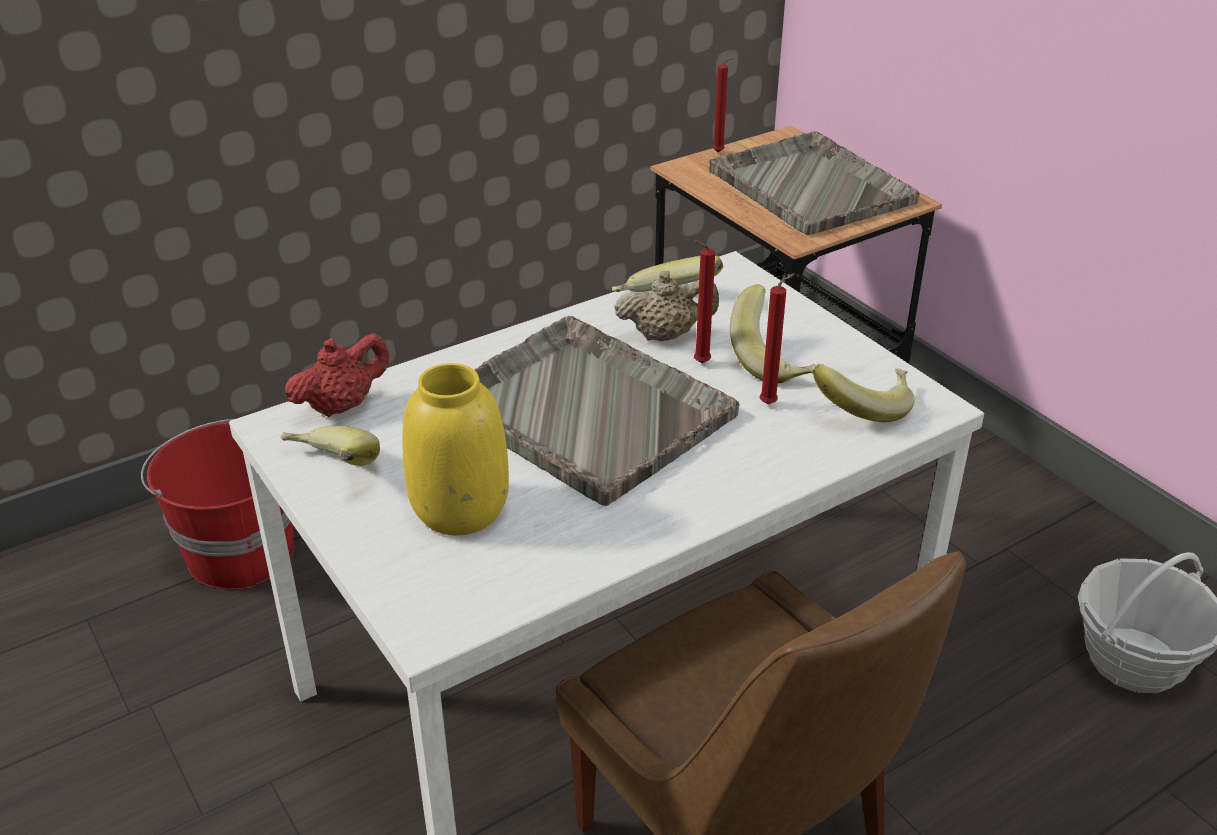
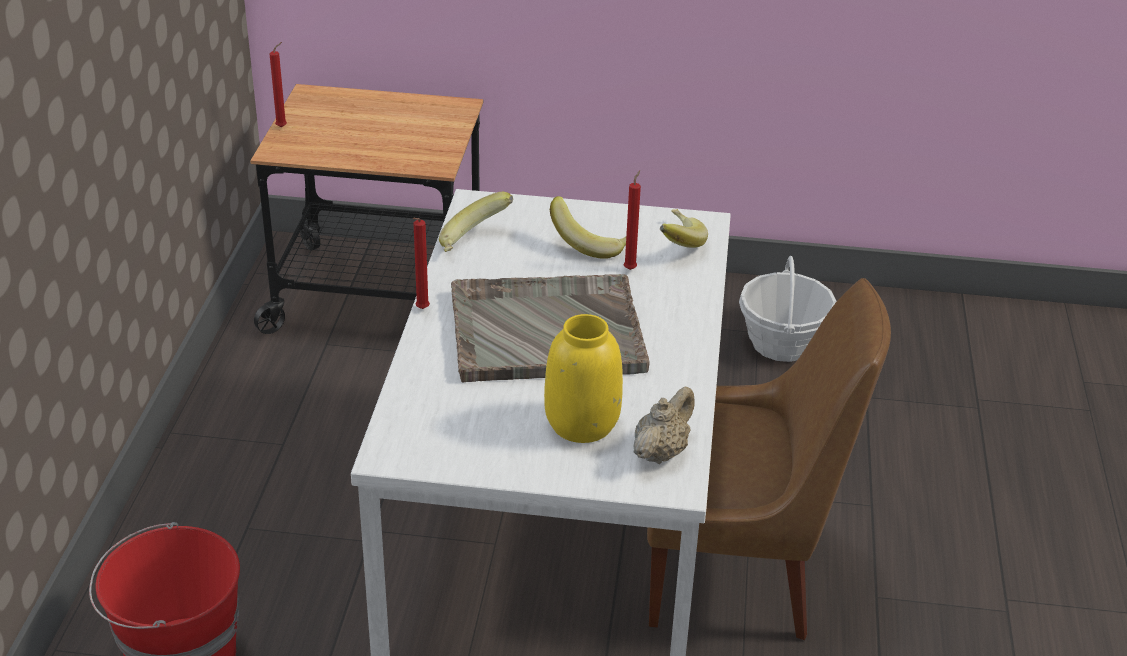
camera: 50 degrees left, 0 degrees up
(330, 472) = (474, 455): banana -> none
(342, 406) = (405, 418): red teapot -> none
(665, 335) = (511, 263): beige teapot -> beige teapot (661, 452)
(699, 363) = (557, 268): red candle -> red candle (421, 310)
(809, 186) = (384, 124): grey tray -> none

